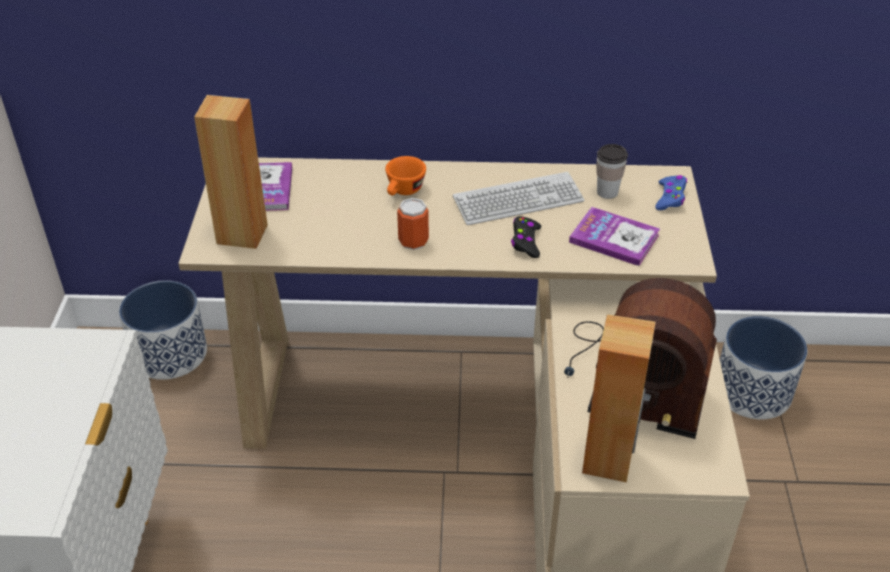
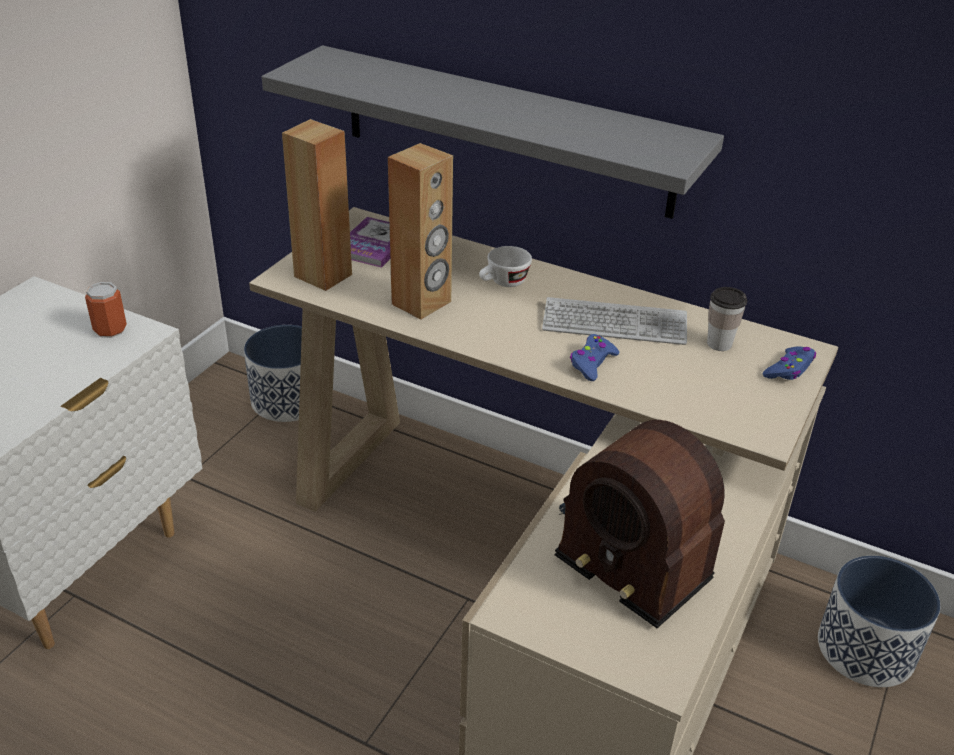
camera: 25 degrees right, 5 degrees down
(366, 55) = (505, 131): none -> grey shelf
(403, 192) = (503, 283): orange cup -> white cup
(413, 241) = (477, 328): can -> can (110, 330)
(526, 242) = (592, 363): black game controller -> blue game controller
(608, 459) = (544, 612): brown speaker -> brown speaker (422, 303)
(614, 238) = (692, 389): book -> none

